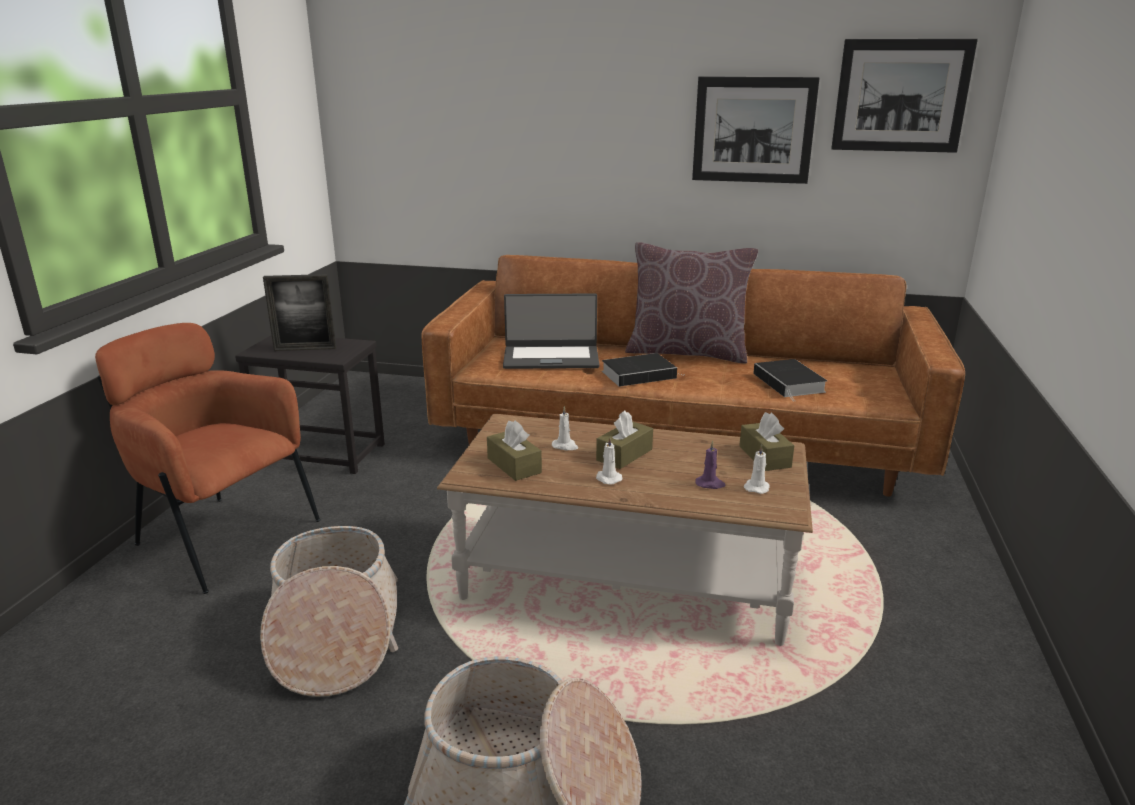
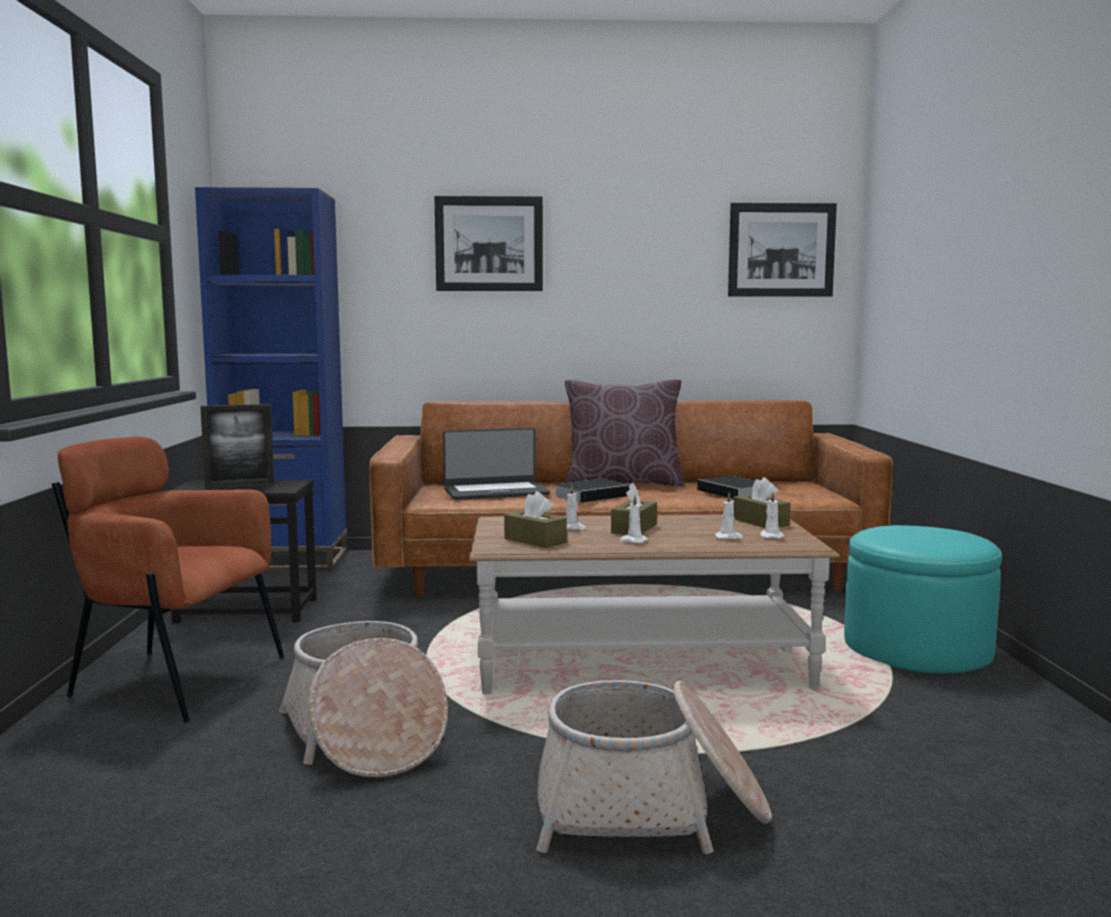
camera: 15 degrees left, 15 degrees down
(383, 388) = (284, 560): none -> blue bookcase
(710, 484) = (729, 537): purple candle -> white candle
(753, 130) = (658, 281): picture -> picture (489, 244)
(927, 597) = (917, 648): none -> turquoise ottoman

